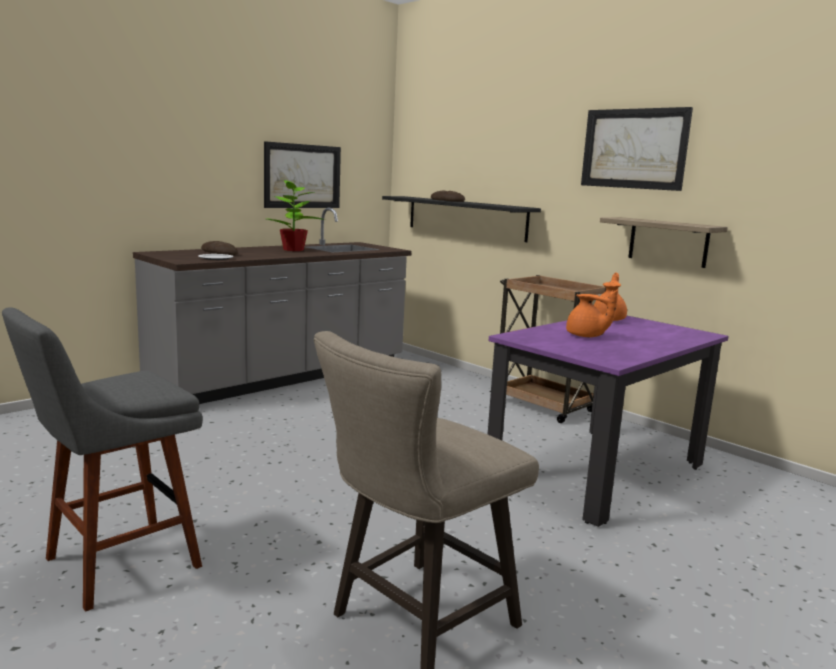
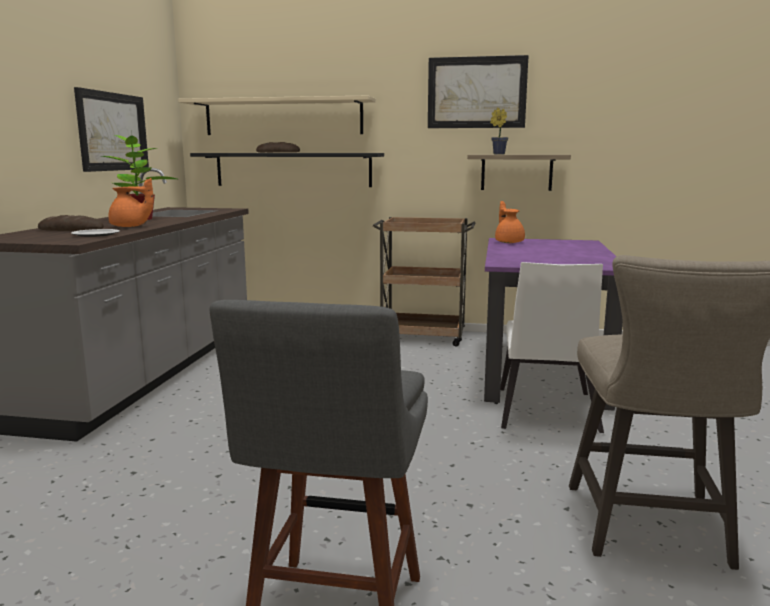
camera: 35 degrees left, 0 degrees up
(462, 167) = (283, 117): none -> beige shelf
(523, 504) = (545, 413): none -> white chair
(586, 336) = (539, 254): orange teapot -> orange teapot (130, 226)
(641, 219) = (497, 154): none -> potted plant

